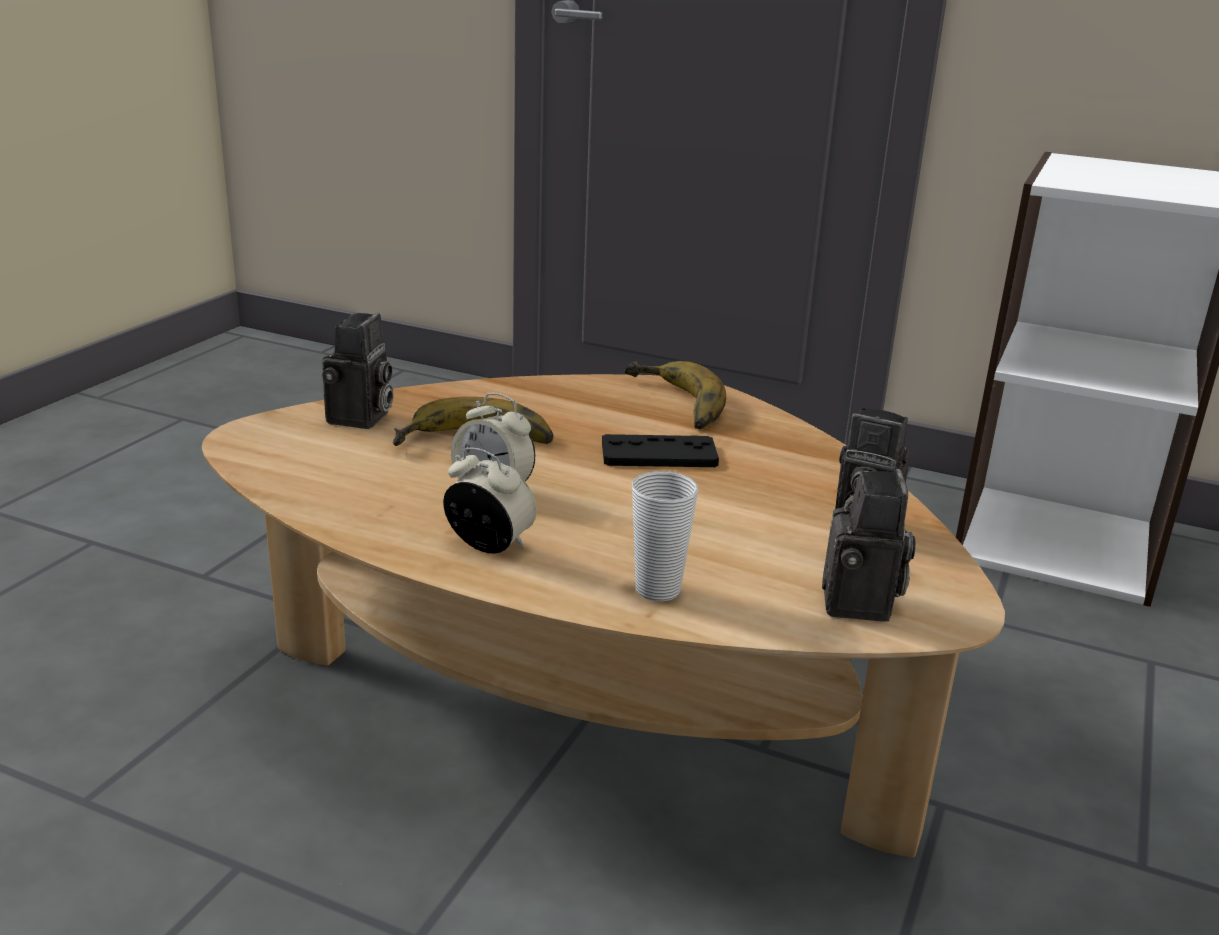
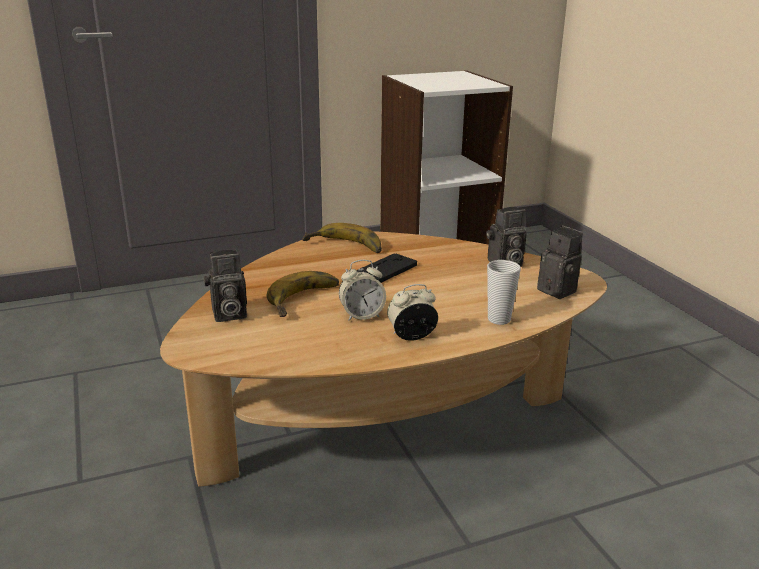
camera: 45 degrees left, 0 degrees up
(360, 419) = (227, 315): camera -> camera turned 105 degrees clockwise

